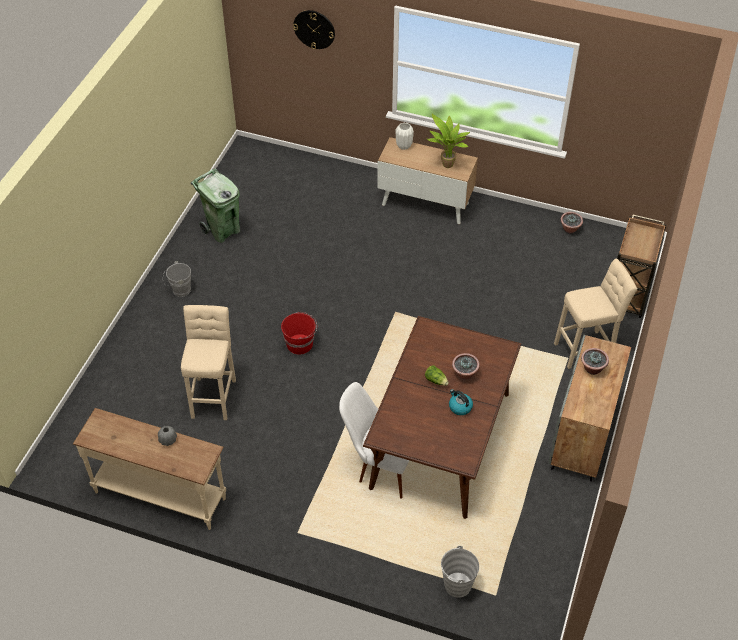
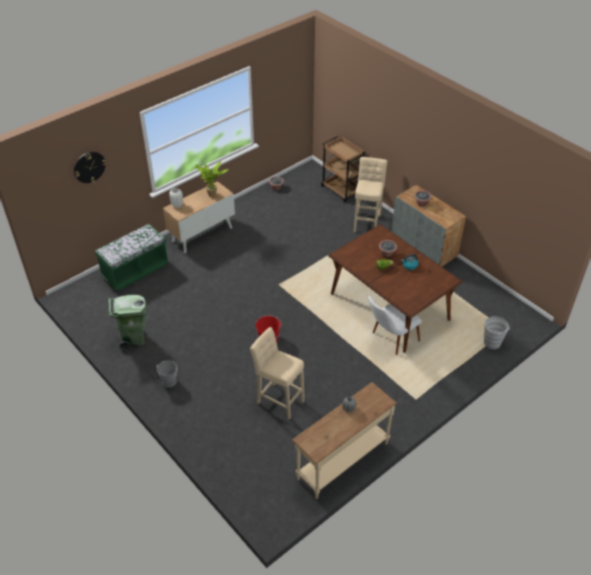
camera: 60 degrees left, 5 degrees down
(321, 180) = (135, 271): none -> green bench

